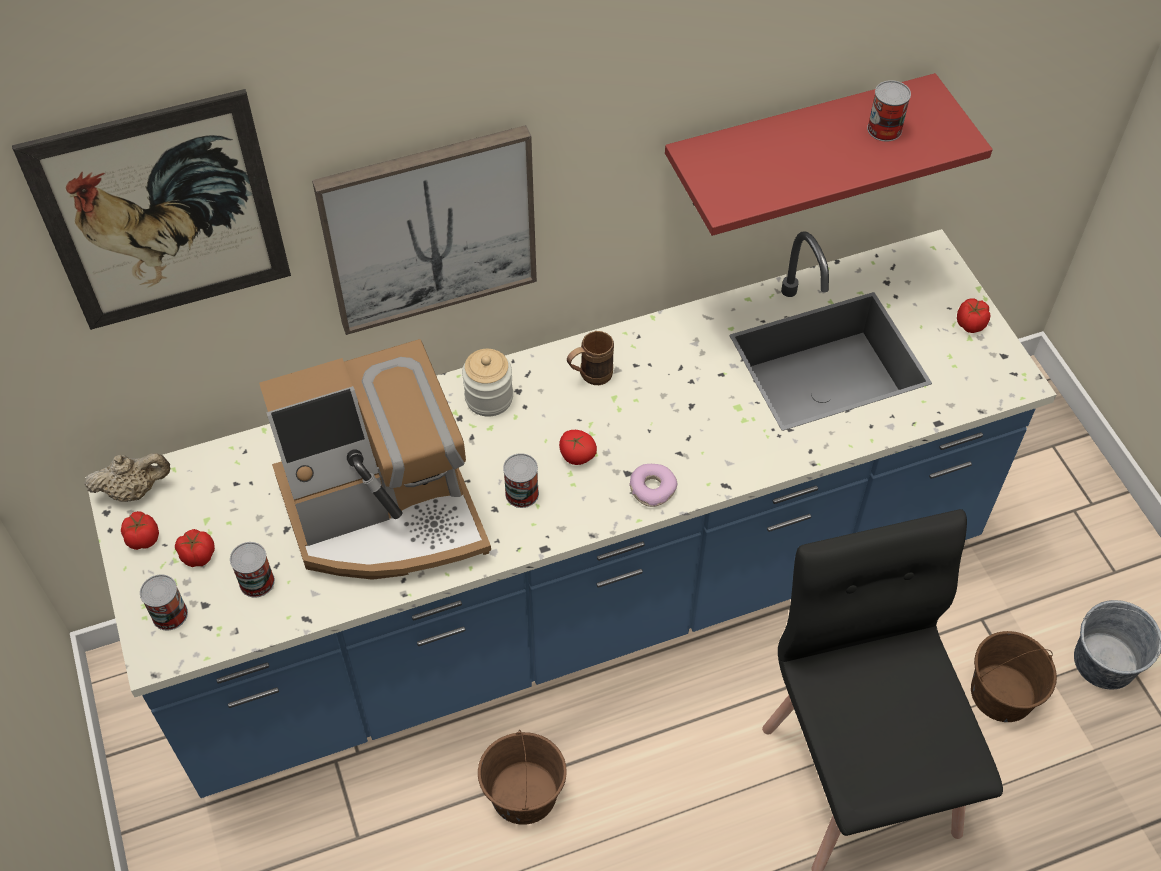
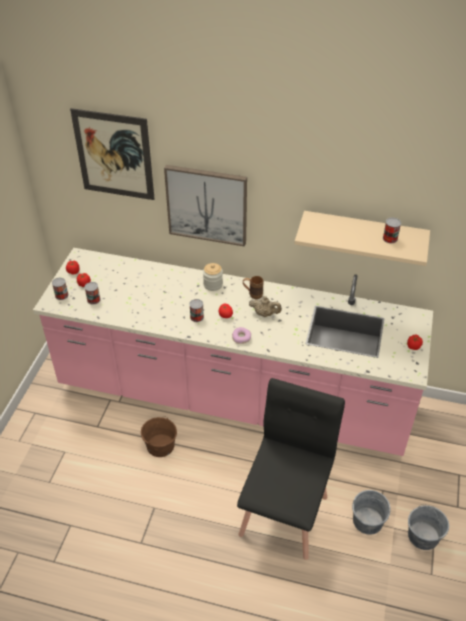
camera: 35 degrees right, 10 degrees down
(134, 490) = (83, 257): beige teapot -> beige teapot (264, 314)
(384, 512) = (149, 300): coffee machine -> none
(580, 599) = (233, 396): blue counter -> pink counter
(797, 142) = (363, 235): red shelf -> beige shelf
(1002, 693) = (368, 521): brown bucket -> grey bucket

